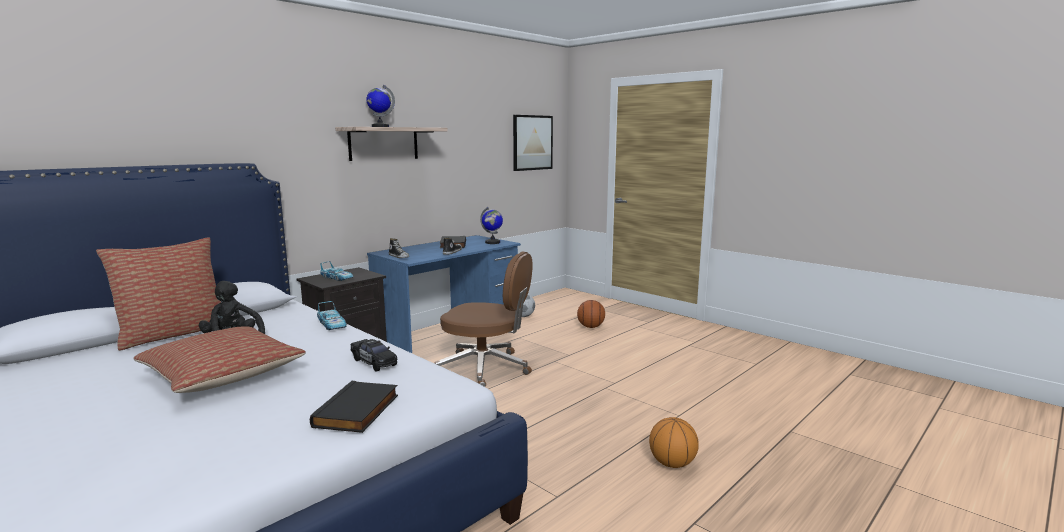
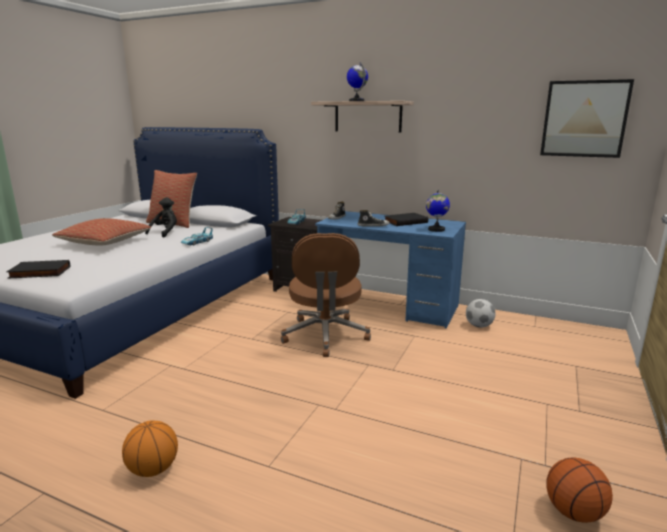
camera: 70 degrees right, 5 degrees up
(374, 362) = (121, 262): black toy car -> none
(590, 327) = (497, 369): basketball -> basketball (574, 512)

